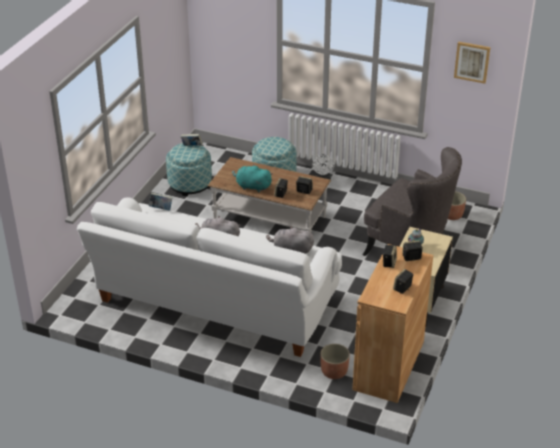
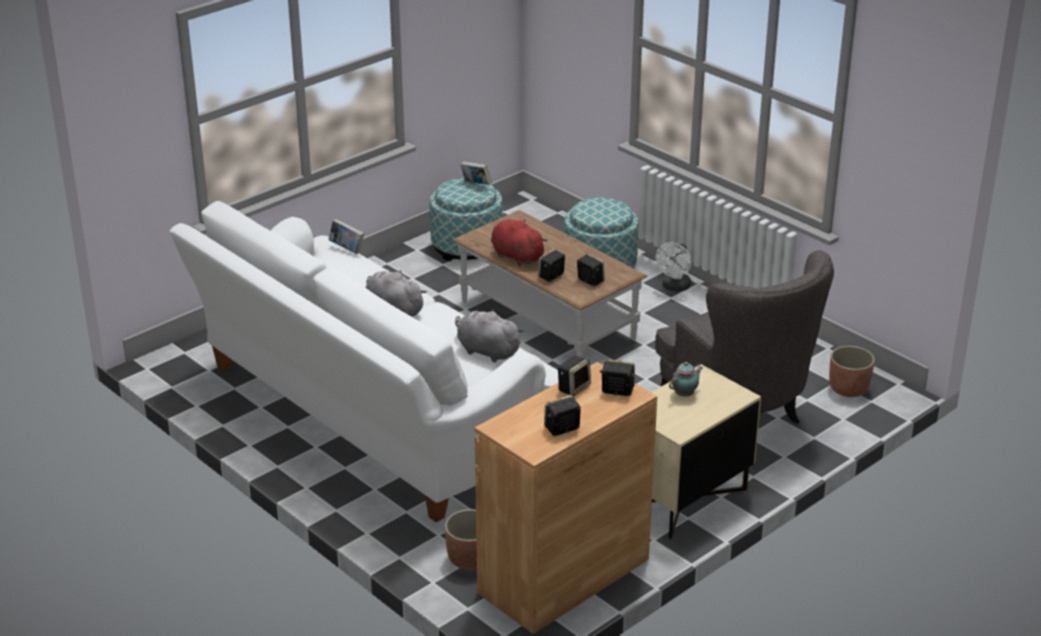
camera: 25 degrees right, 5 degrees down
(252, 187) = (516, 256): turquoise plush toy -> red plush toy
(472, 62) = (908, 115): picture -> none

